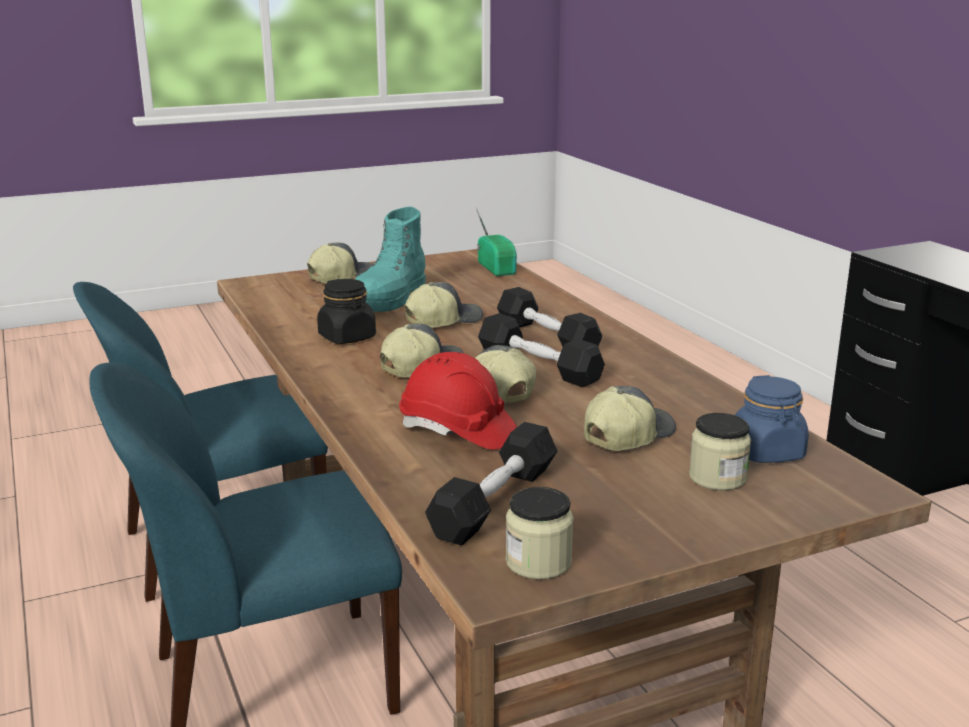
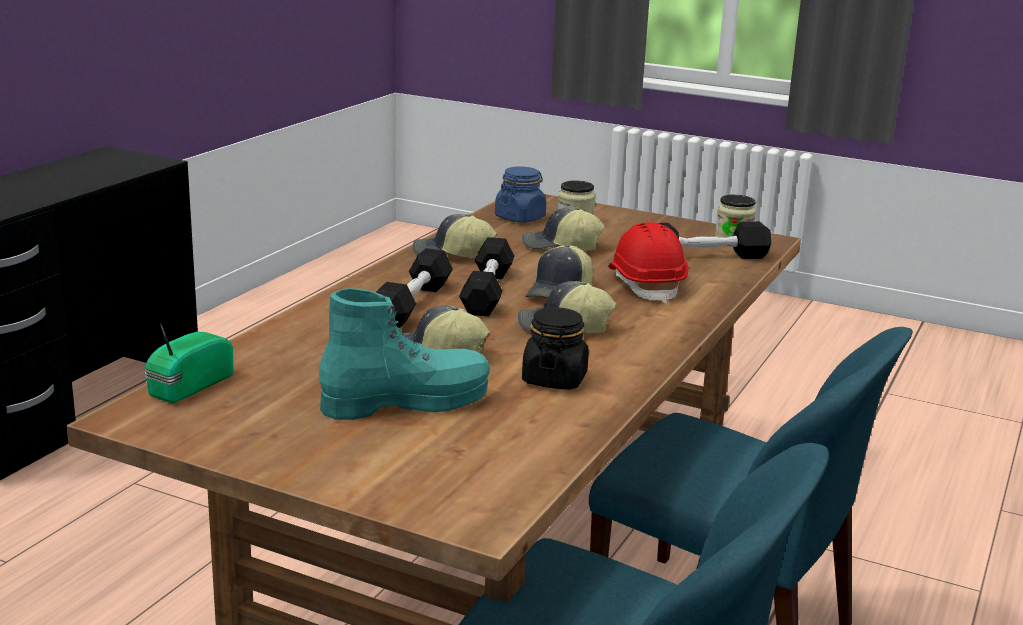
camera: 130 degrees left, 0 degrees up
(341, 277) = (359, 466): cap -> cap (452, 254)

